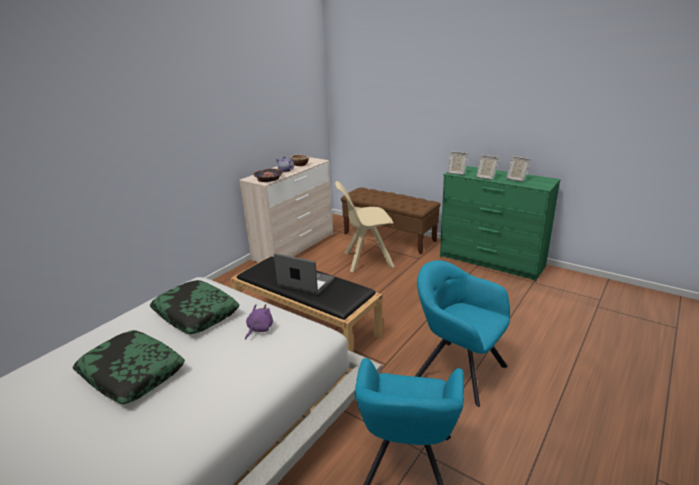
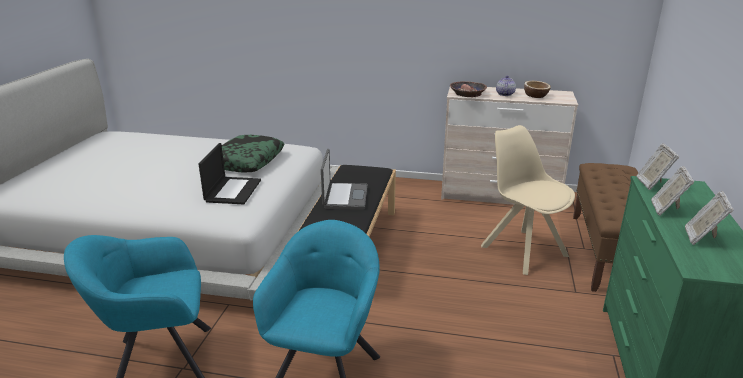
camera: 65 degrees right, 0 degrees up
(131, 373) = (163, 164): pillow -> none
(259, 329) = (233, 190): purple plush toy -> laptop

